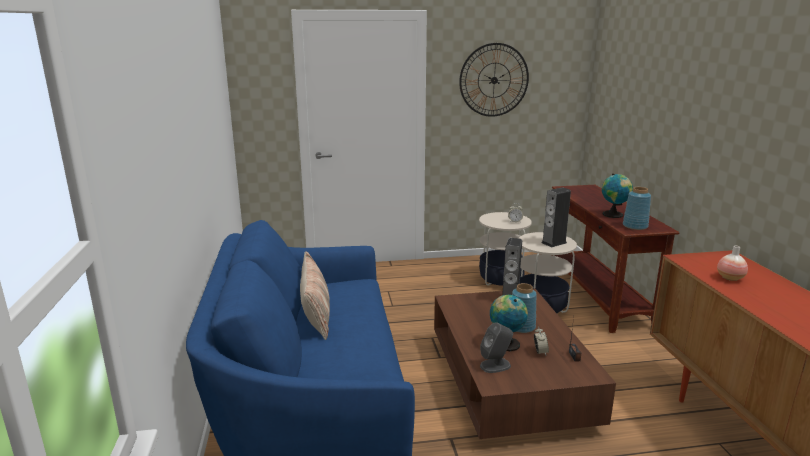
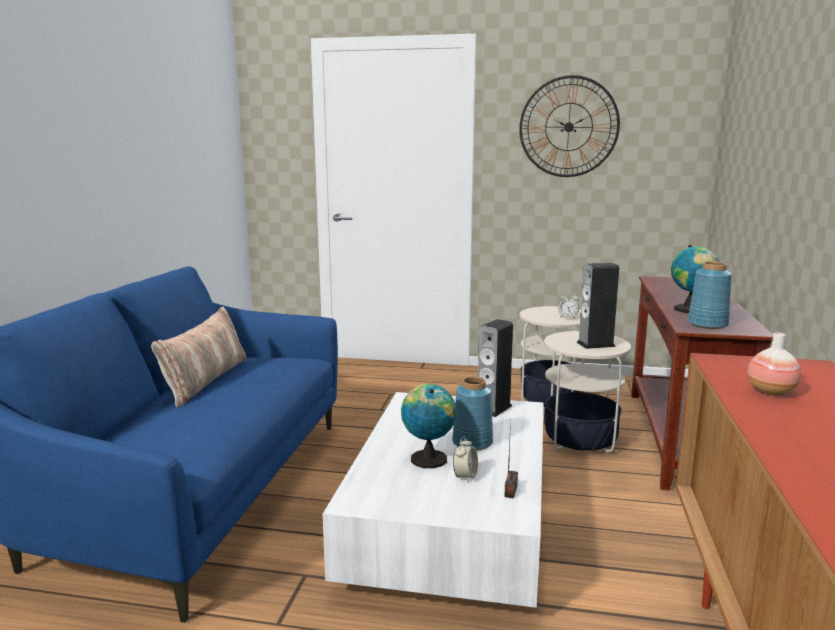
camera: 20 degrees right, 5 degrees down
(495, 365) = (384, 481): grey speaker -> none
(509, 381) = (451, 522): brown coffee table -> white coffee table

